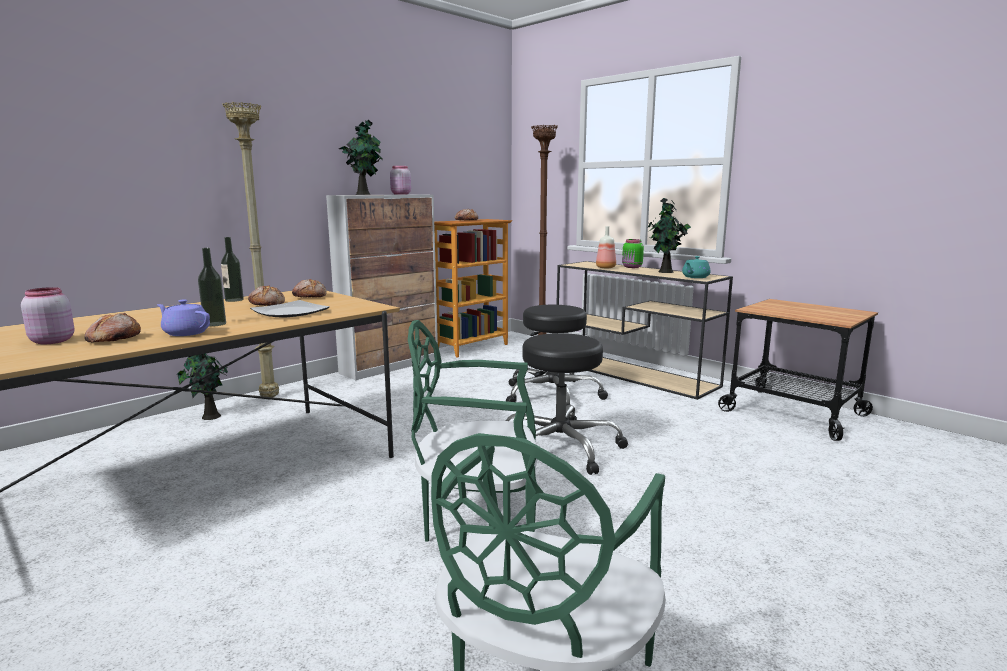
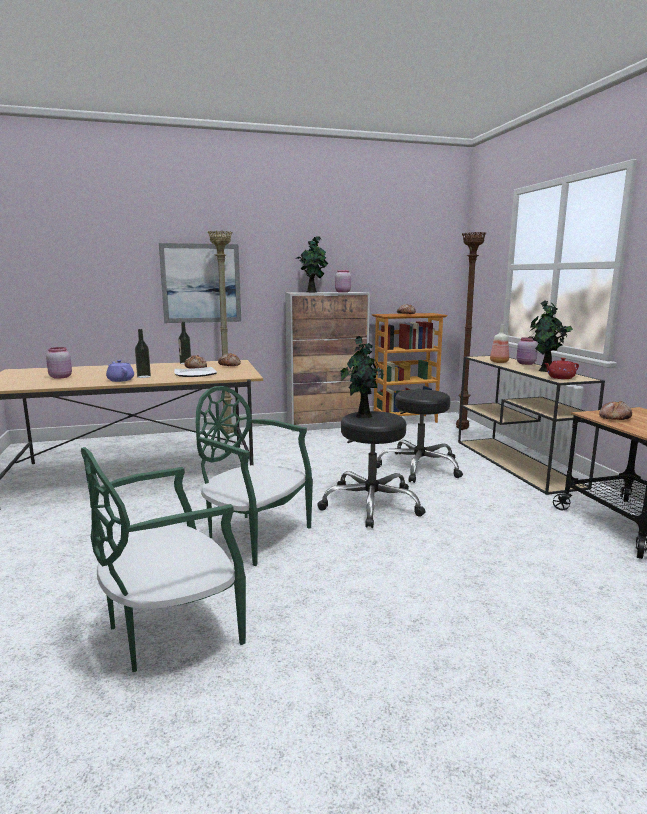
camera: 30 degrees right, 0 degrees up
(113, 339) = (85, 379): bread -> bread (614, 417)
(207, 181) = (201, 283): none -> picture
(209, 416) = (184, 439): potted plant -> potted plant (362, 416)
(632, 267) = (525, 363): green jar -> pink jar
(695, 277) = (560, 378): turquoise teapot -> red teapot

